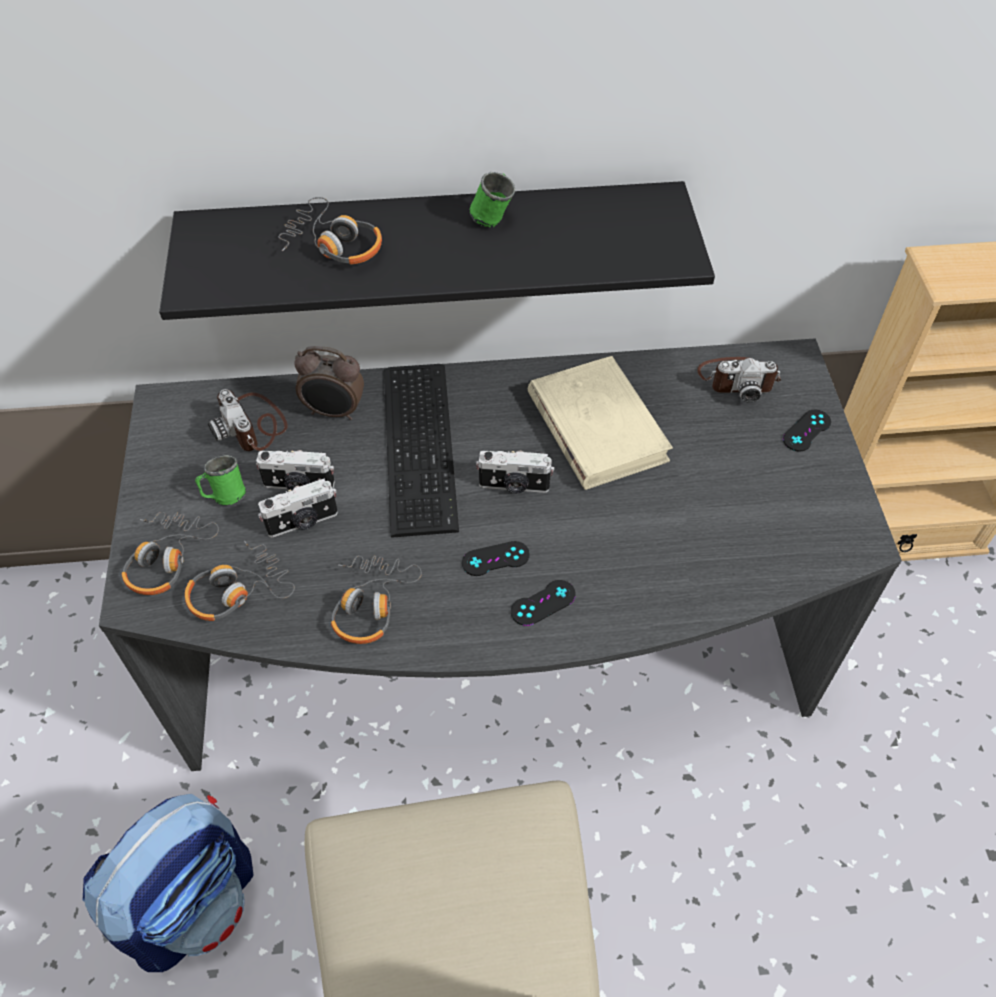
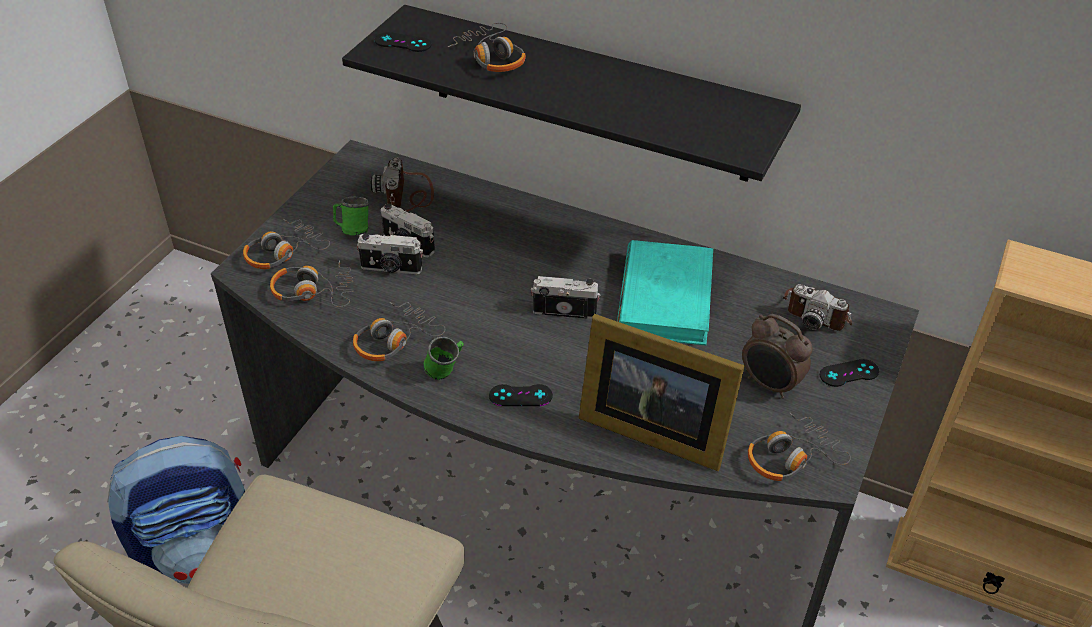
camera: 30 degrees right, 10 degrees down
(334, 412) = (471, 208): alarm clock -> alarm clock (769, 385)
(423, 444) = (518, 254): keyboard -> none
(494, 217) = (623, 78): green mug -> green mug (446, 371)
(495, 559) = (509, 351): black game controller -> black game controller (403, 42)
(514, 486) = (565, 310): camera -> camera turned 150 degrees clockwise
(596, 426) = (665, 297): beige book -> turquoise book
(684, 574) = (650, 427): none -> picture frame
(822, 541) = (791, 457): none -> headphones

